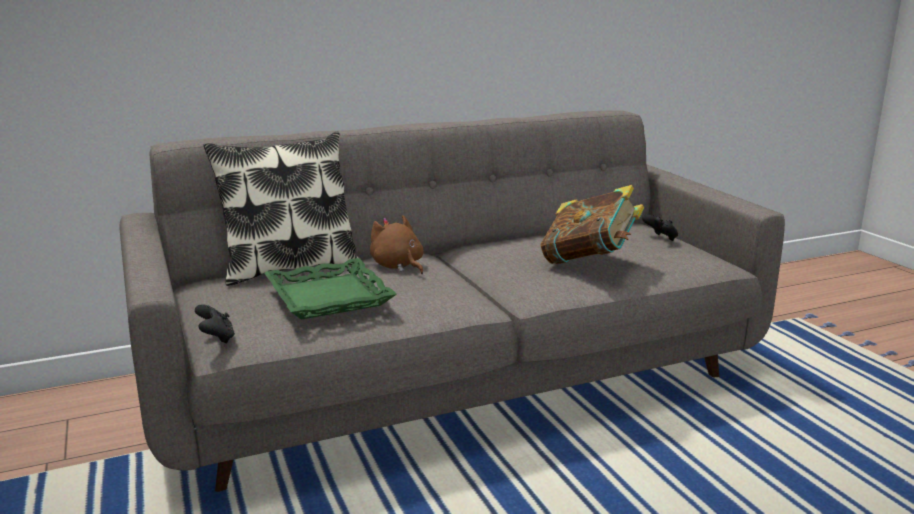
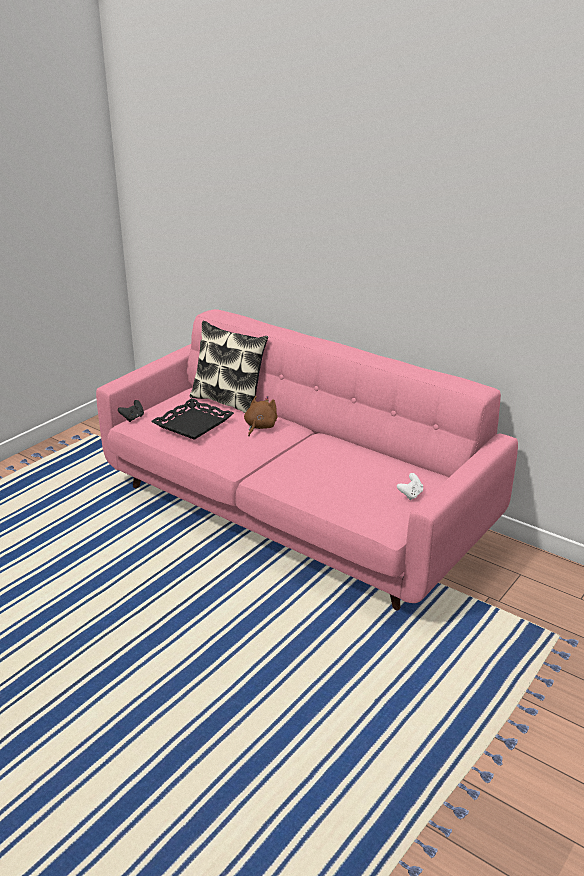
camera: 60 degrees right, 10 degrees up
(327, 297) = (193, 424): green tray -> black tray
(457, 378) = (293, 511): grey sofa -> pink sofa
(590, 262) = (324, 479): book -> none
(660, 238) = (410, 495): black game controller -> white game controller

